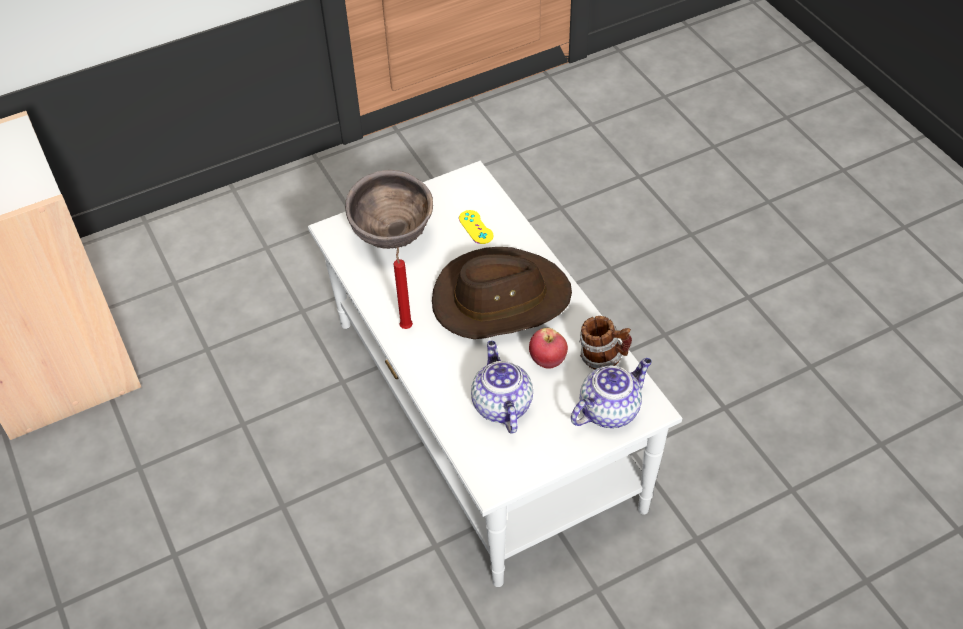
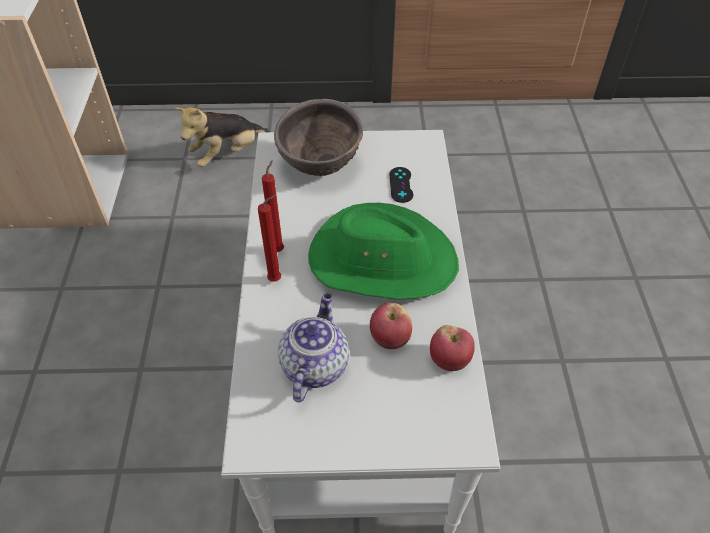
camera: 25 degrees right, 0 degrees up
(220, 260) = (227, 154): none -> plush toy
(423, 351) = (277, 279): none -> red candle
(476, 227) = (401, 185): yellow game controller -> black game controller
(500, 299) = (381, 259): brown hat -> green hat
(603, 357) = (449, 361): mug -> apple
(609, 409) = (423, 421): teapot -> none

